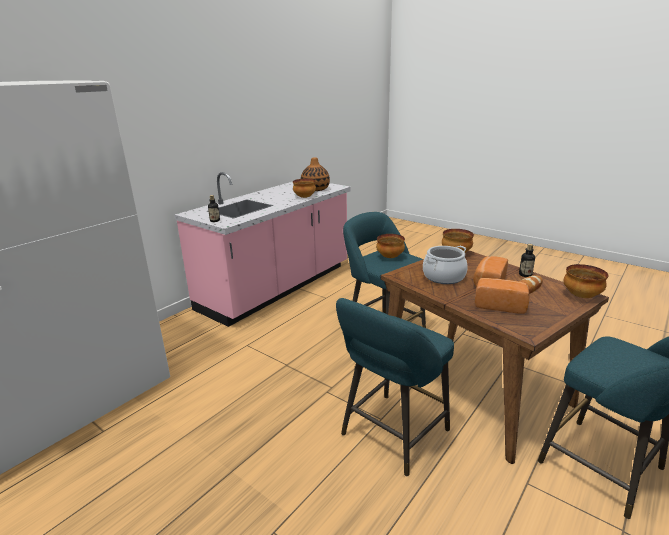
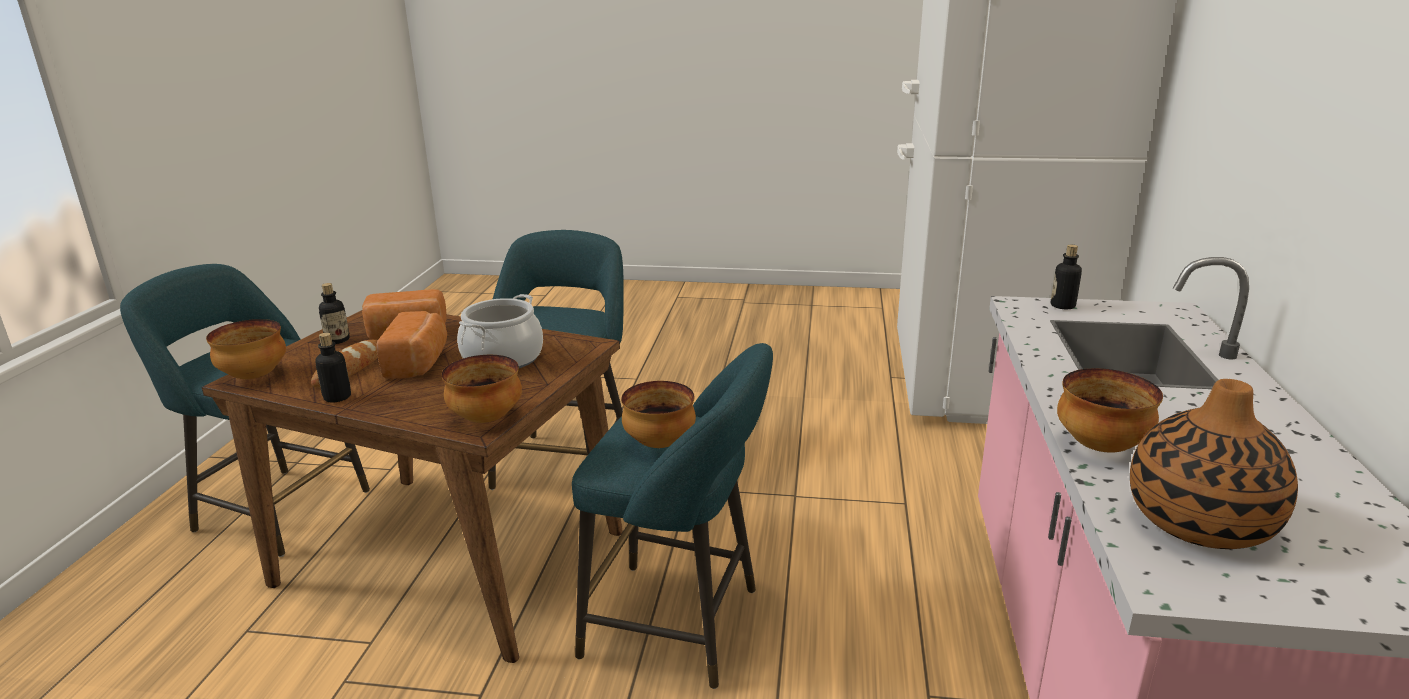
camera: 150 degrees right, 0 degrees up
(545, 311) = (337, 340): none -> bottle

